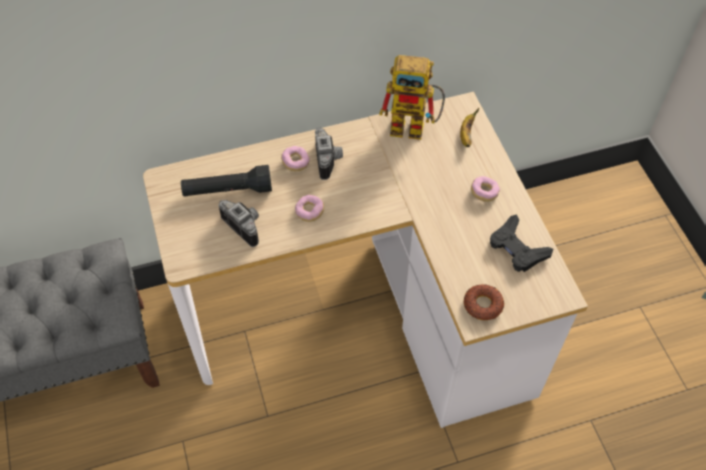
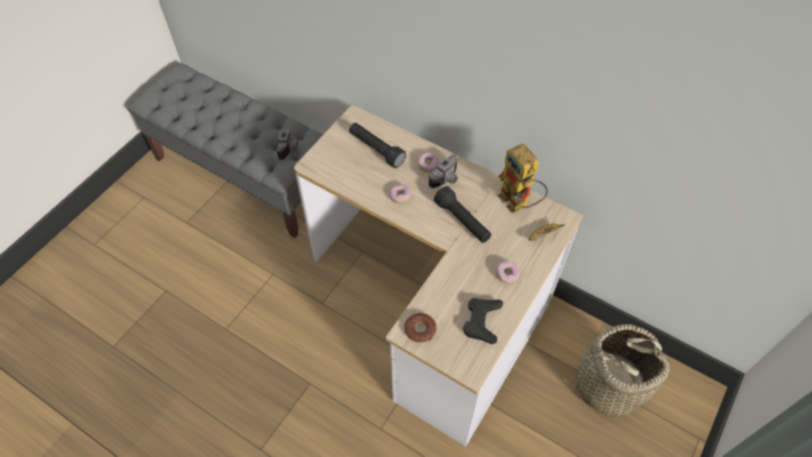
camera: 50 degrees right, 0 degrees up
(246, 225) = (361, 174): camera -> camera (289, 148)
(391, 183) = (462, 221): none -> black flashlight
(568, 238) = (608, 384): none -> basket

